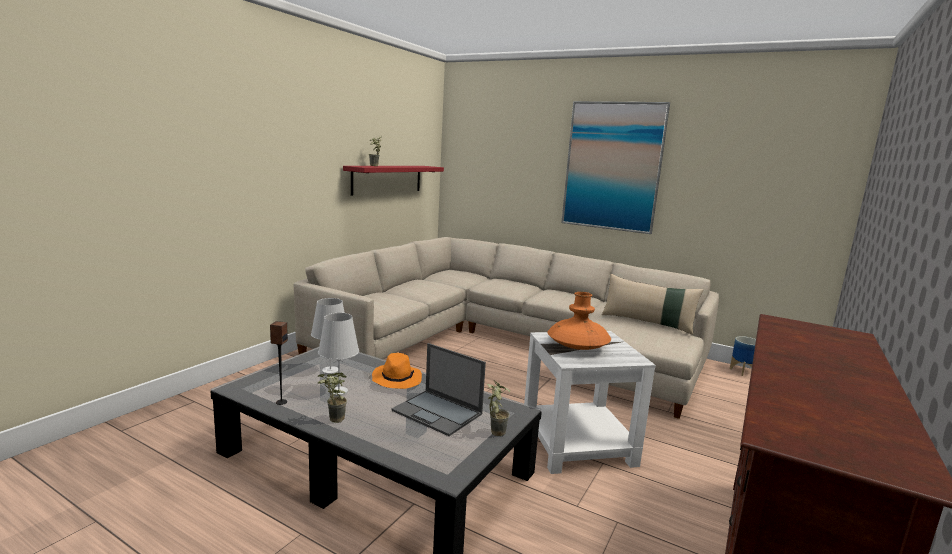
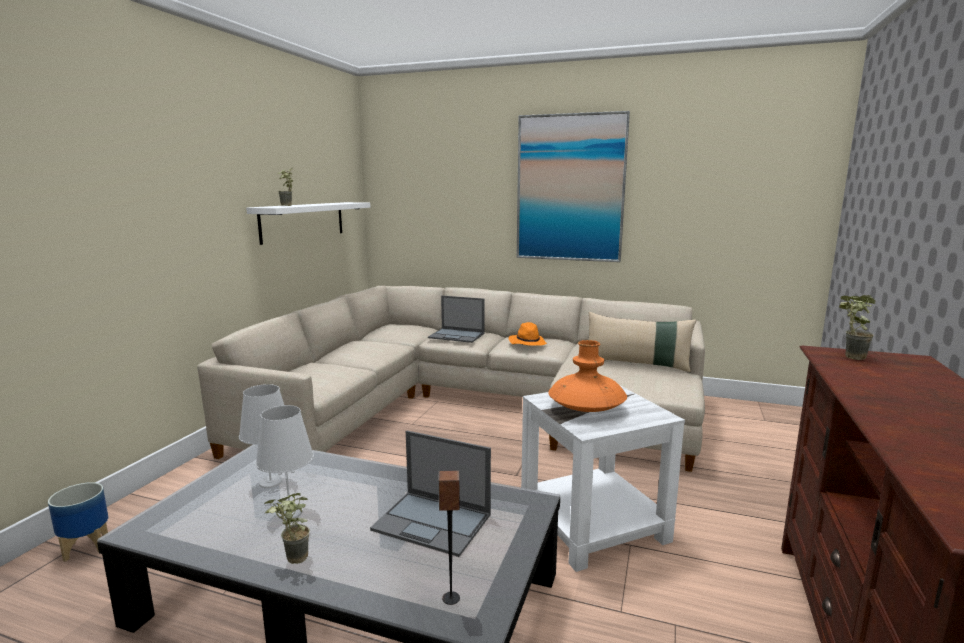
camera: 10 degrees left, 0 degrees up
(281, 402) = (209, 543): speaker -> speaker (450, 598)
(387, 179) = (303, 221): red shelf -> white shelf
(396, 379) = (364, 482): orange hat -> orange hat (527, 343)
(494, 431) = (514, 537): potted plant -> potted plant (848, 356)
(502, 284) = (457, 336): none -> laptop
(743, 371) = (733, 404): planter -> planter (87, 547)

